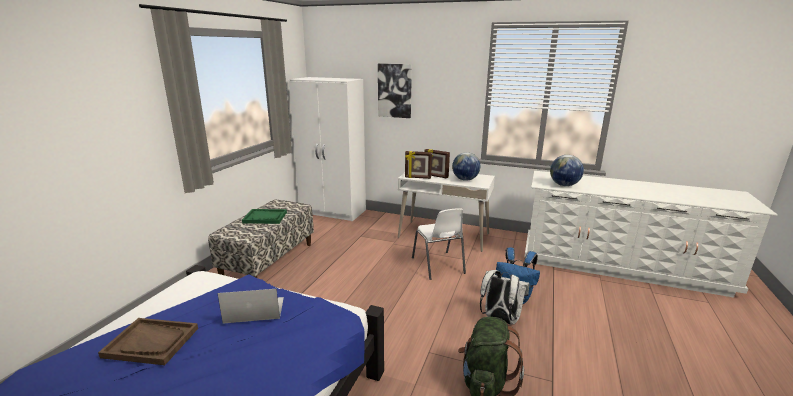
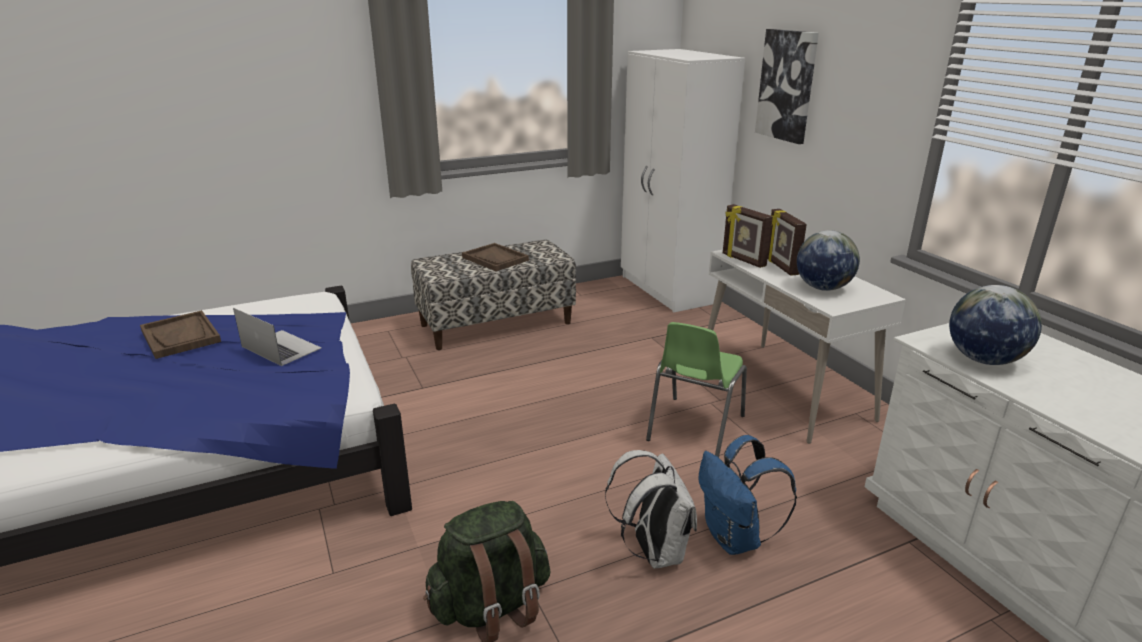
camera: 45 degrees right, 5 degrees up
(265, 217) = (495, 259): green tray -> brown tray
(438, 266) = (694, 428): white chair -> green chair

